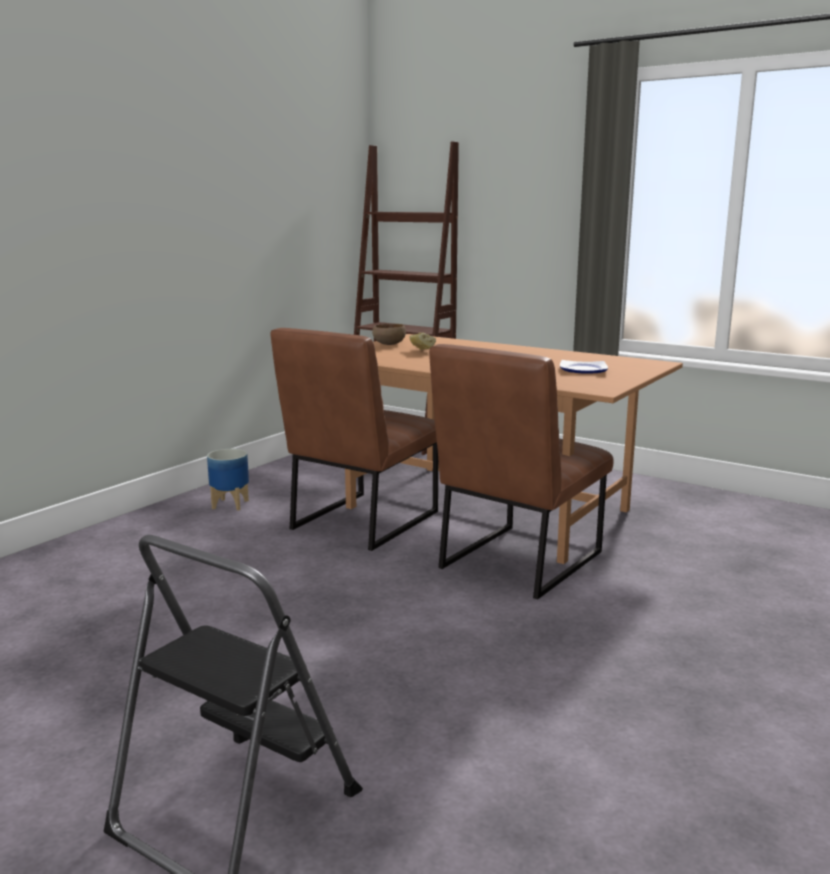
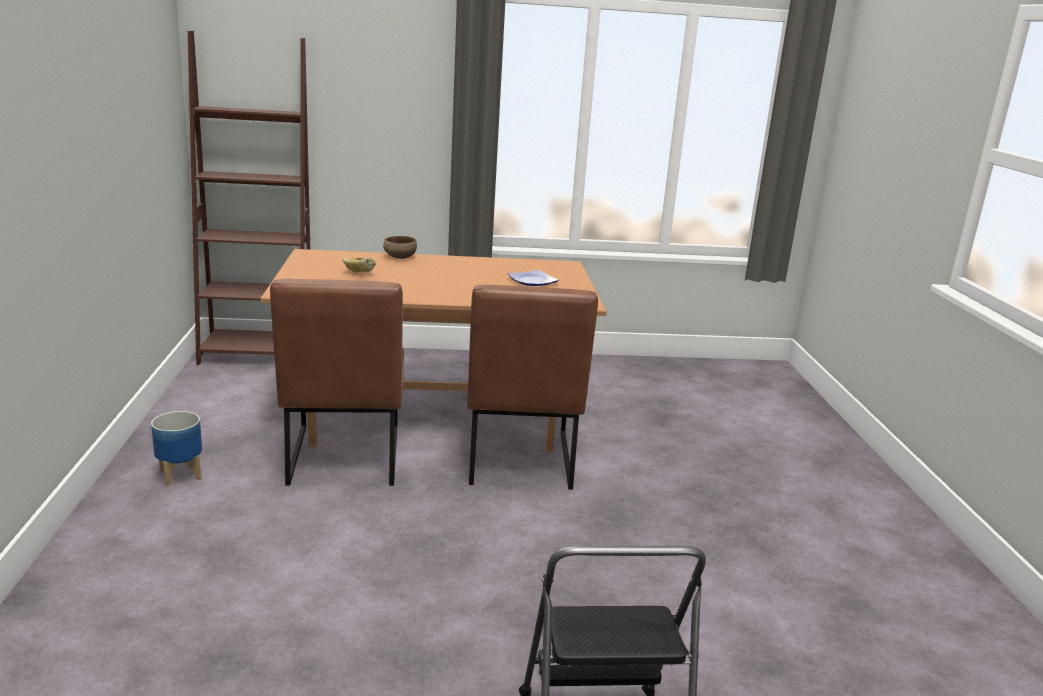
camera: 40 degrees left, 5 degrees up
(388, 344) = (307, 268): brown bowl -> brown bowl (399, 257)

